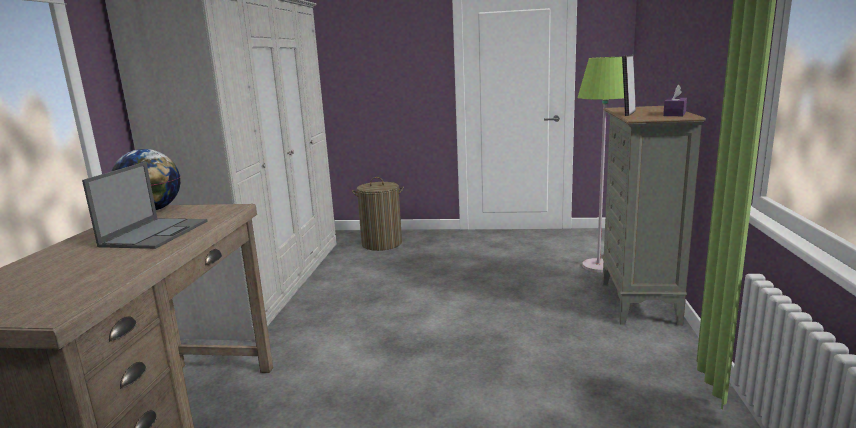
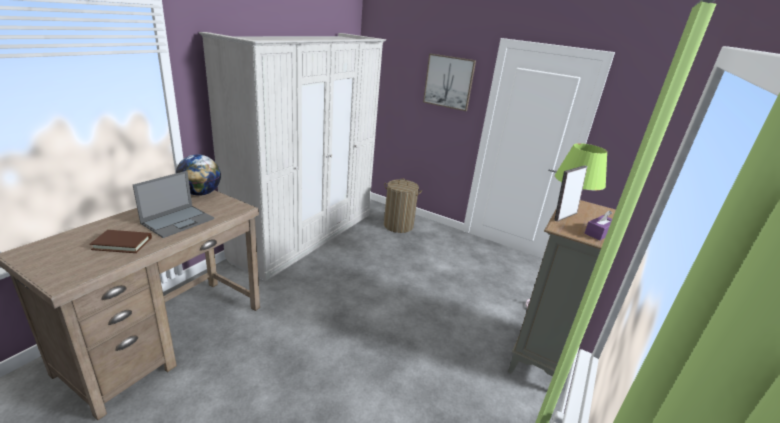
camera: 20 degrees right, 10 degrees up
(97, 265) = (122, 243): none -> brown book
(400, 47) = (449, 82): none -> picture

